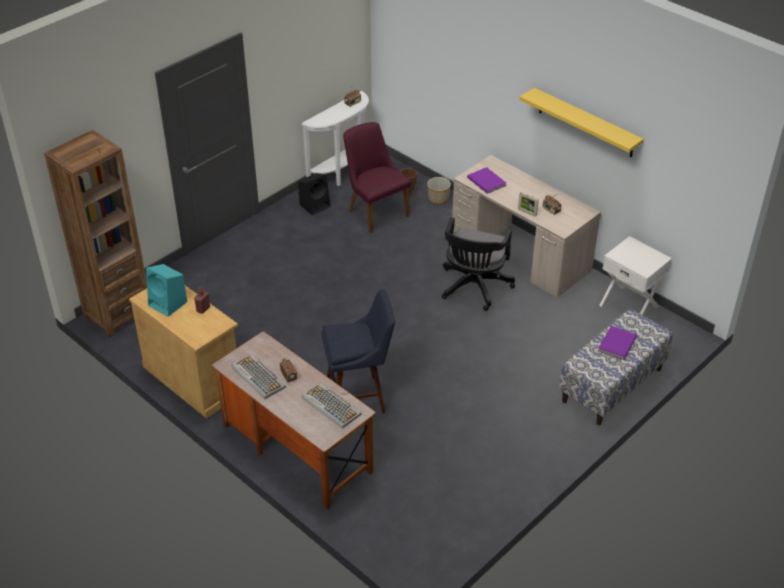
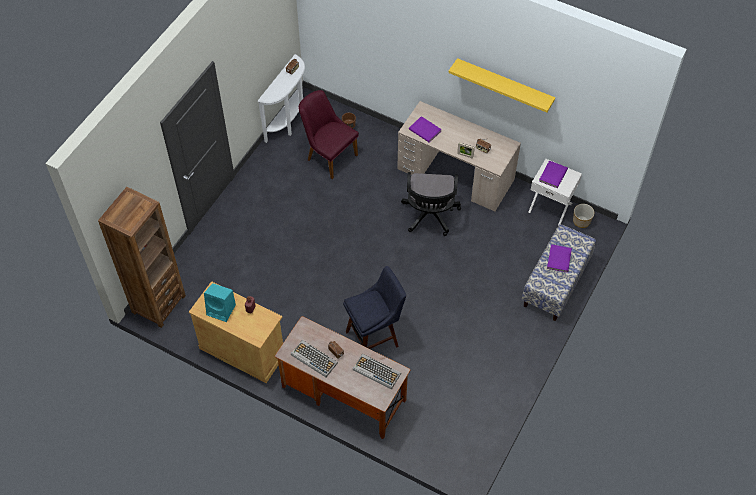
camera: 15 degrees left, 15 degrees up
(315, 205) = (278, 160): black speaker -> none
(438, 199) = (375, 133): planter -> planter (581, 221)
(633, 253) = (552, 175): none -> purple book

